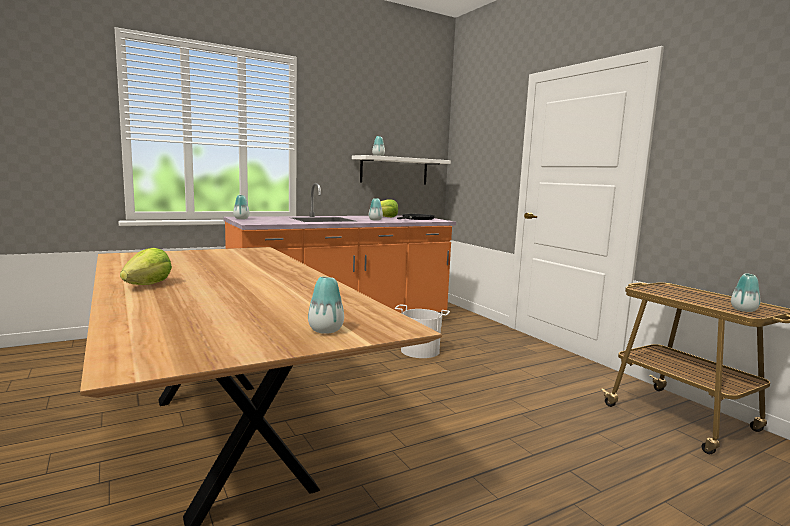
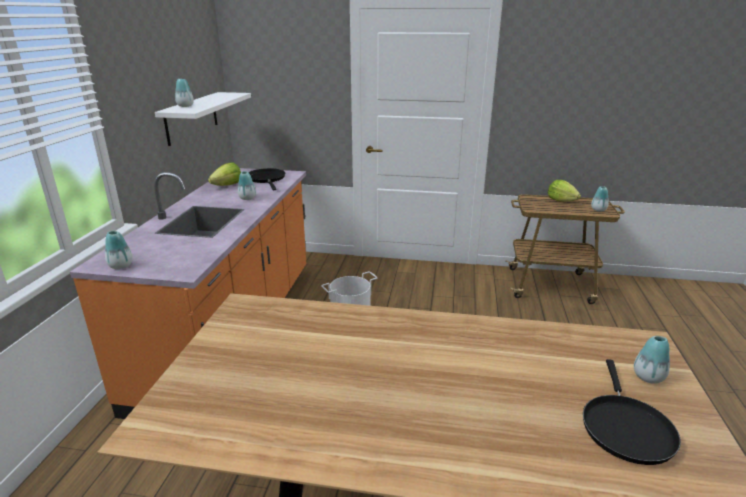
camera: 50 degrees left, 15 degrees up
(147, 285) = (405, 441): lettuce -> lettuce (561, 200)
(225, 327) = (625, 427): none -> black frying pan

